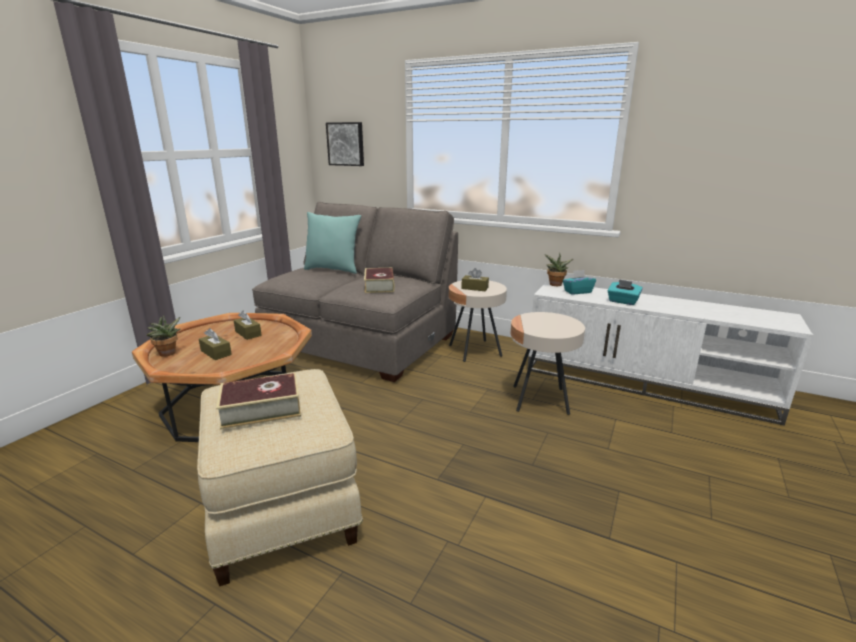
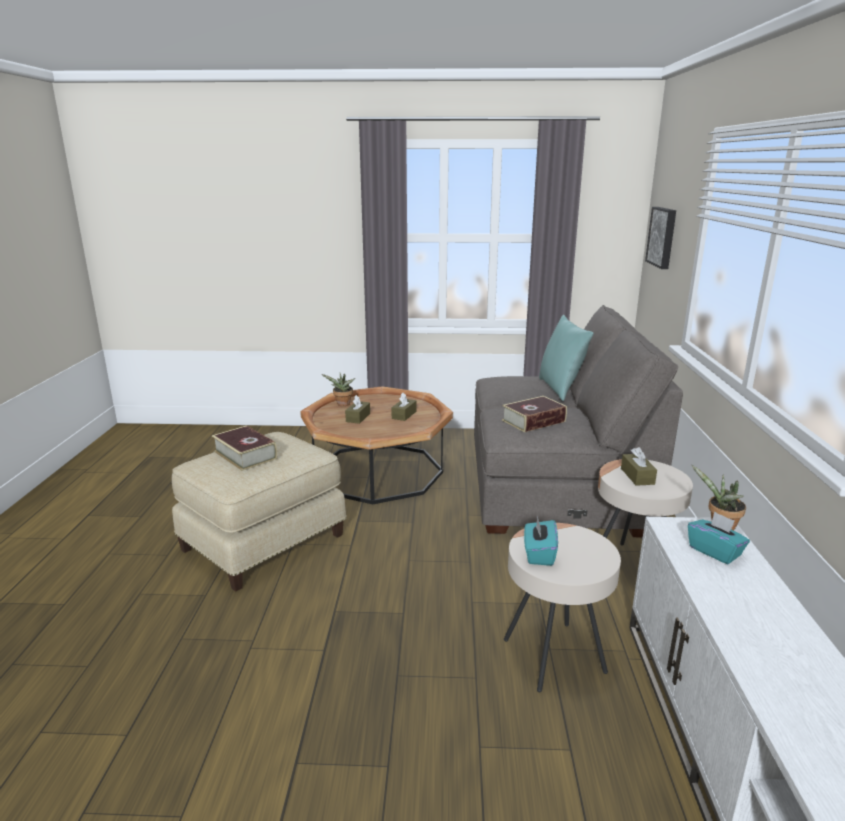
camera: 65 degrees right, 0 degrees up
(622, 301) = (725, 602): turquoise tissue box -> turquoise tissue box (539, 554)

